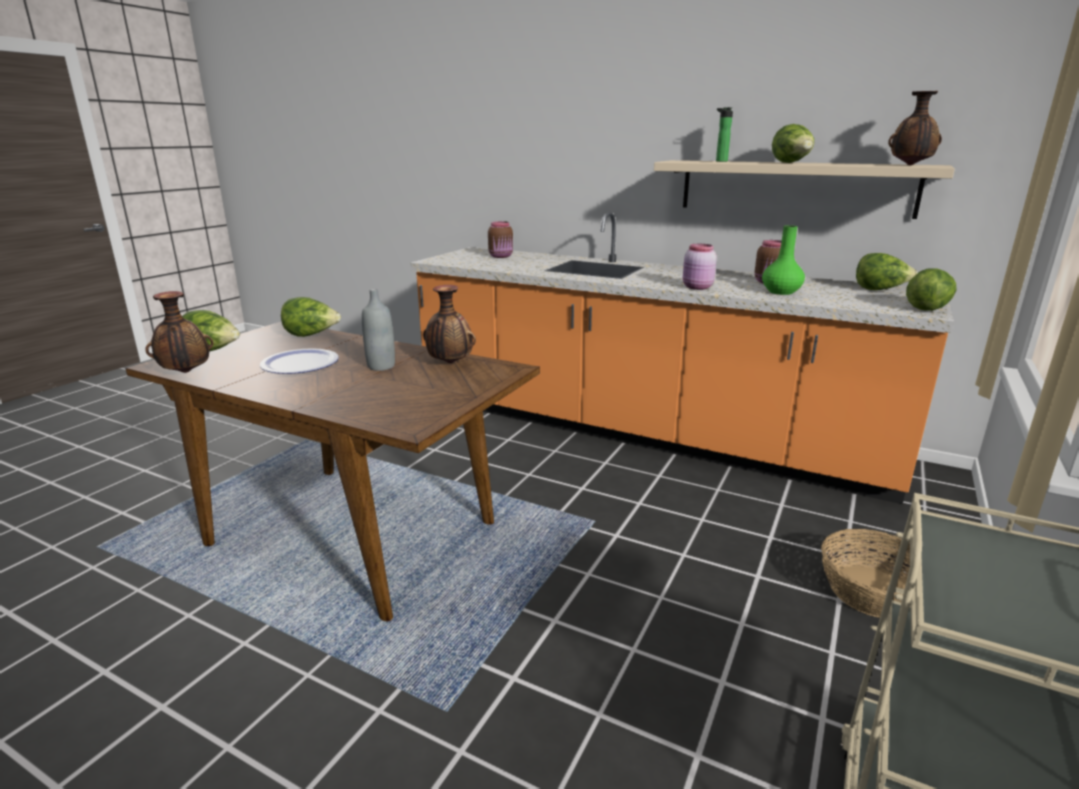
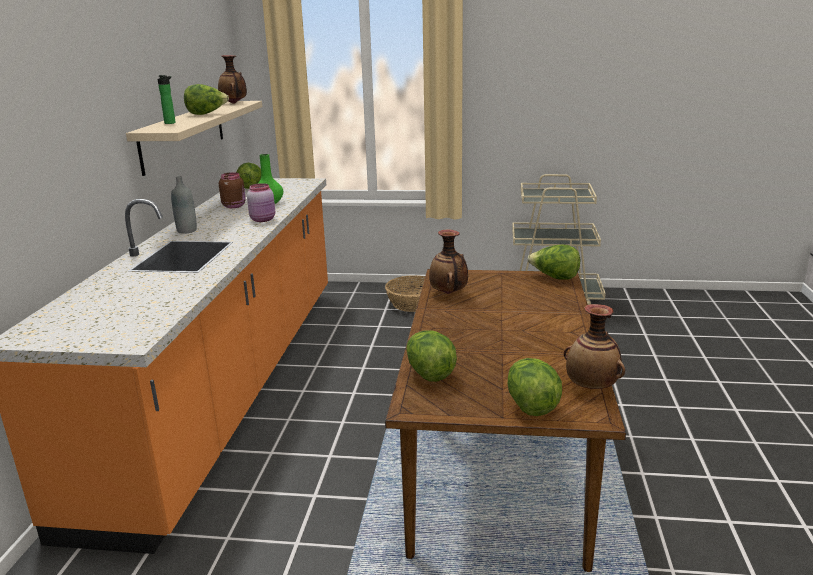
camera: 110 degrees left, 0 degrees up
(300, 363) = (510, 345): plate -> none
(381, 366) = (481, 312): grey bottle -> grey bottle (187, 231)
(501, 256) = (95, 308): brown jar -> none
(927, 308) = (299, 180): lettuce -> lettuce (554, 278)

